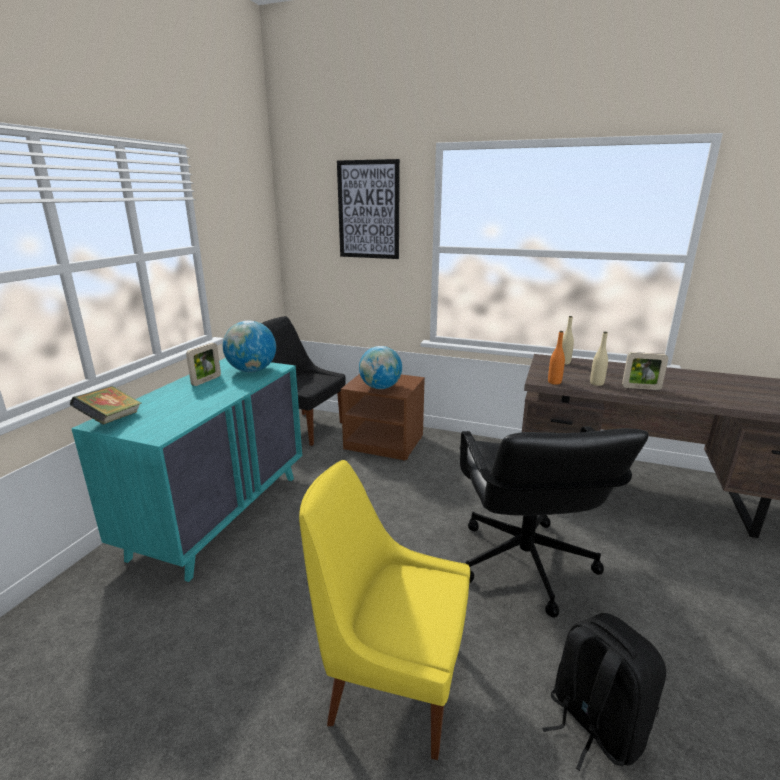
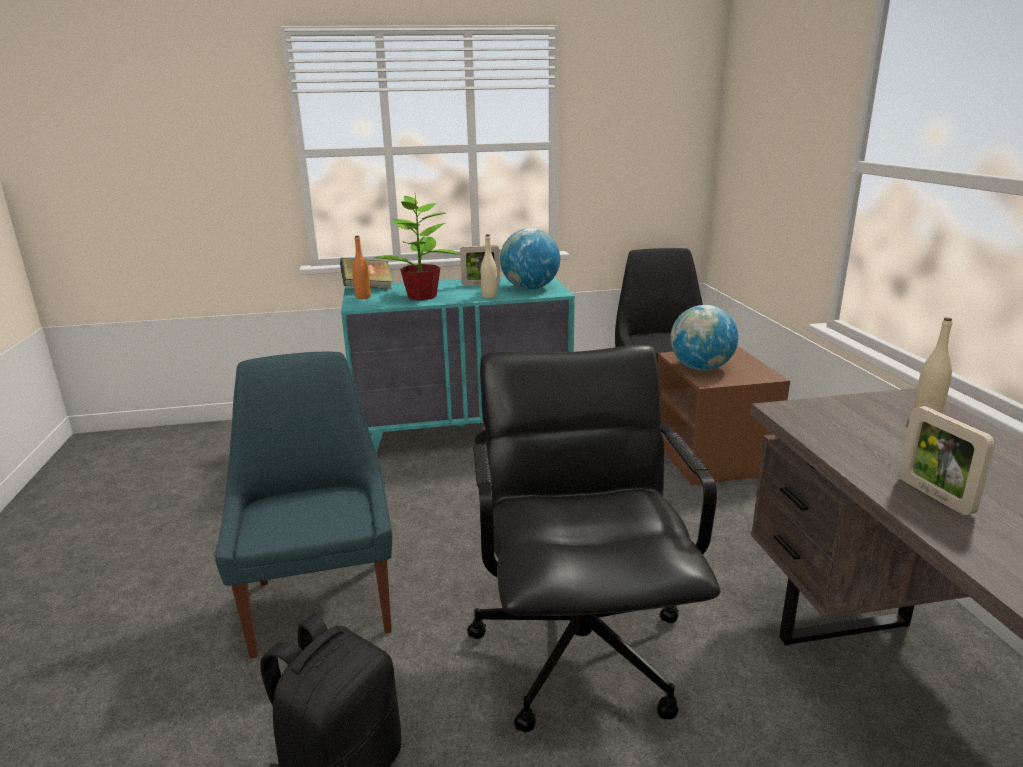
camera: 60 degrees right, 0 degrees up
(191, 406) = (422, 297): none -> potted plant
(368, 210) = (795, 99): picture -> none
(391, 682) = (322, 602): yellow chair -> blue chair
(524, 564) = (582, 649): black office chair -> black office chair turned 120 degrees clockwise
(554, 382) = (801, 421): orange bottle -> orange bottle (363, 297)
(596, 383) = (869, 453): beige bottle -> beige bottle (489, 296)

